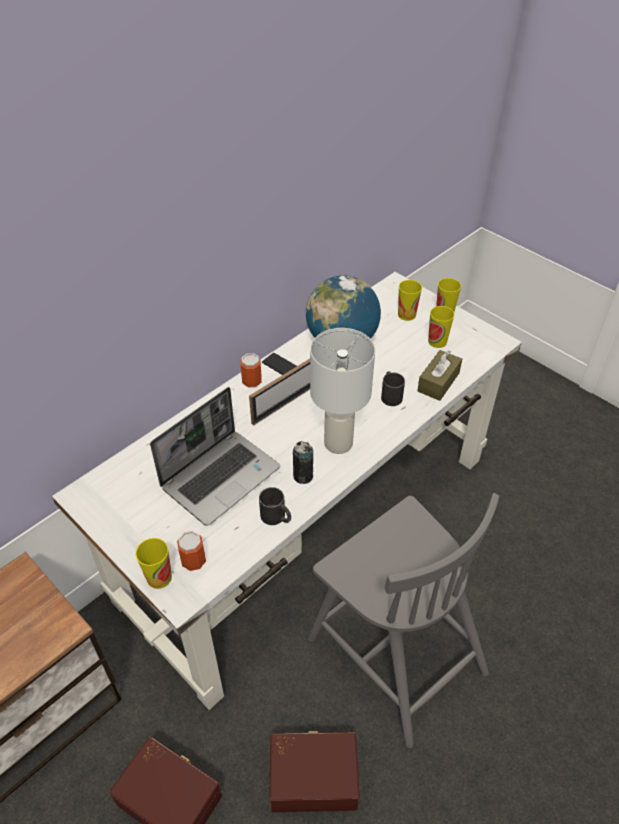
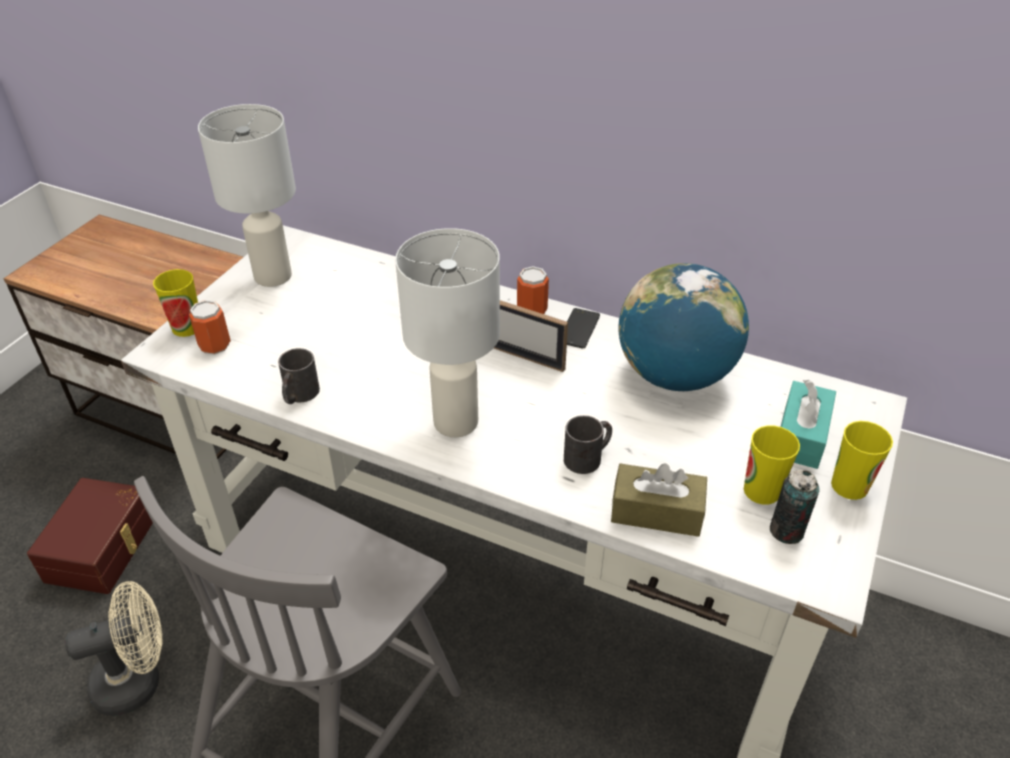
camera: 70 degrees right, 5 degrees down
(124, 513) = (271, 276): none -> white table lamp
(221, 476) = (351, 330): laptop -> none
(303, 476) = (378, 402): can -> can (786, 531)
(313, 775) = (138, 680): brown storage box -> beige fan
(406, 314) = (801, 436): cup -> turquoise tissue box

